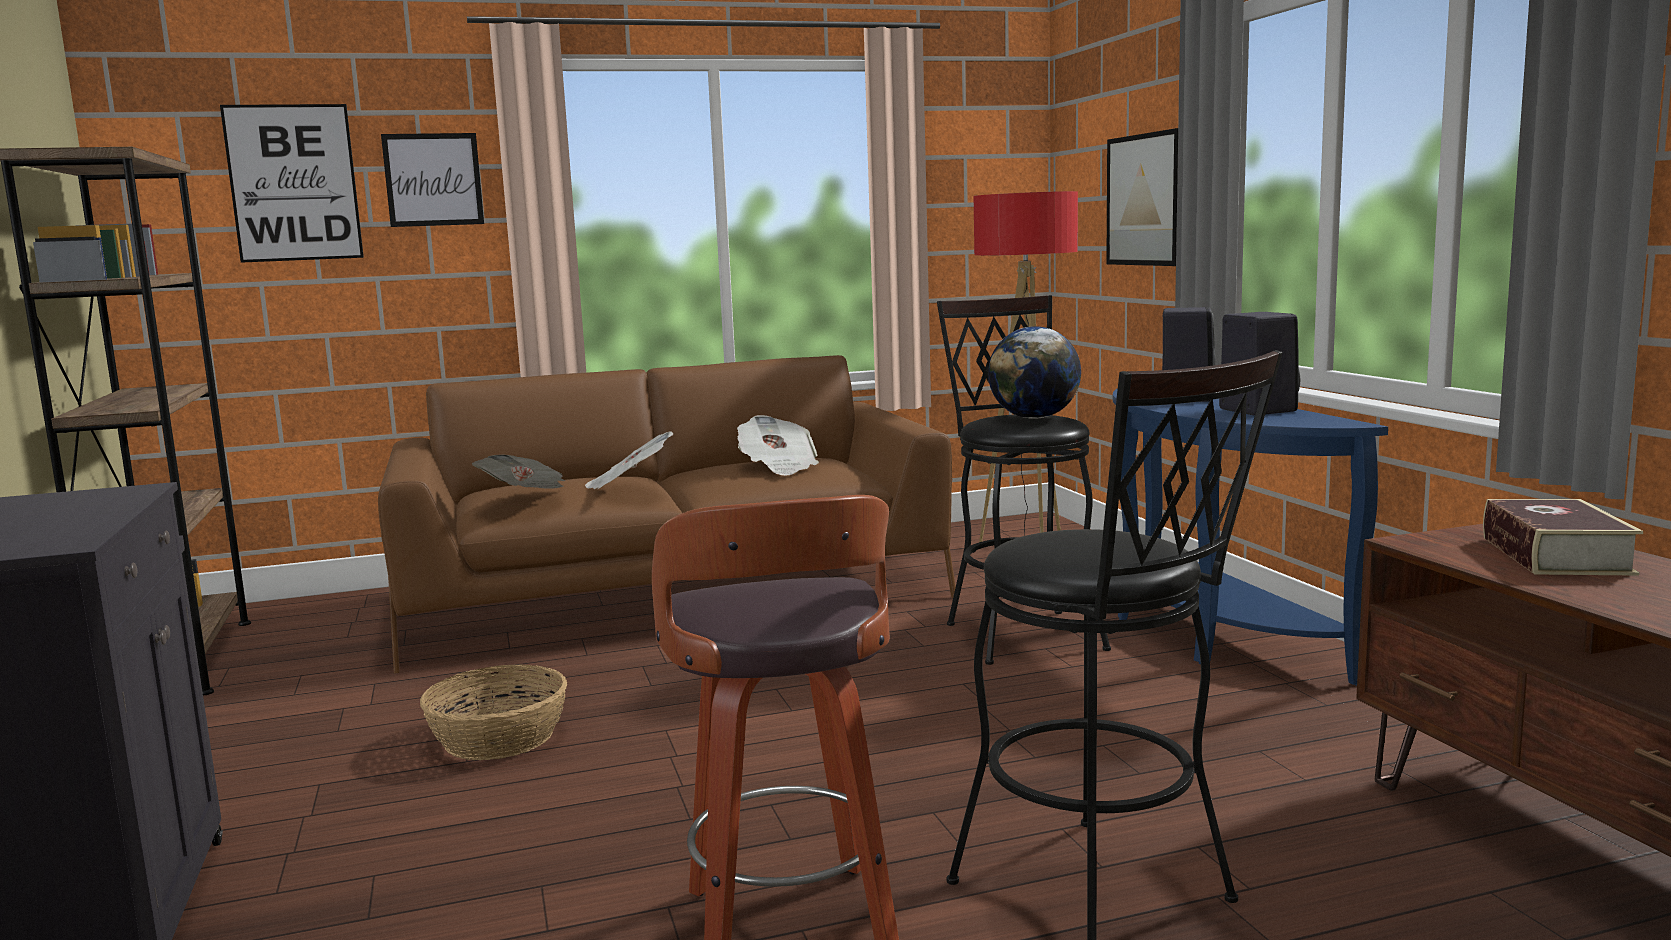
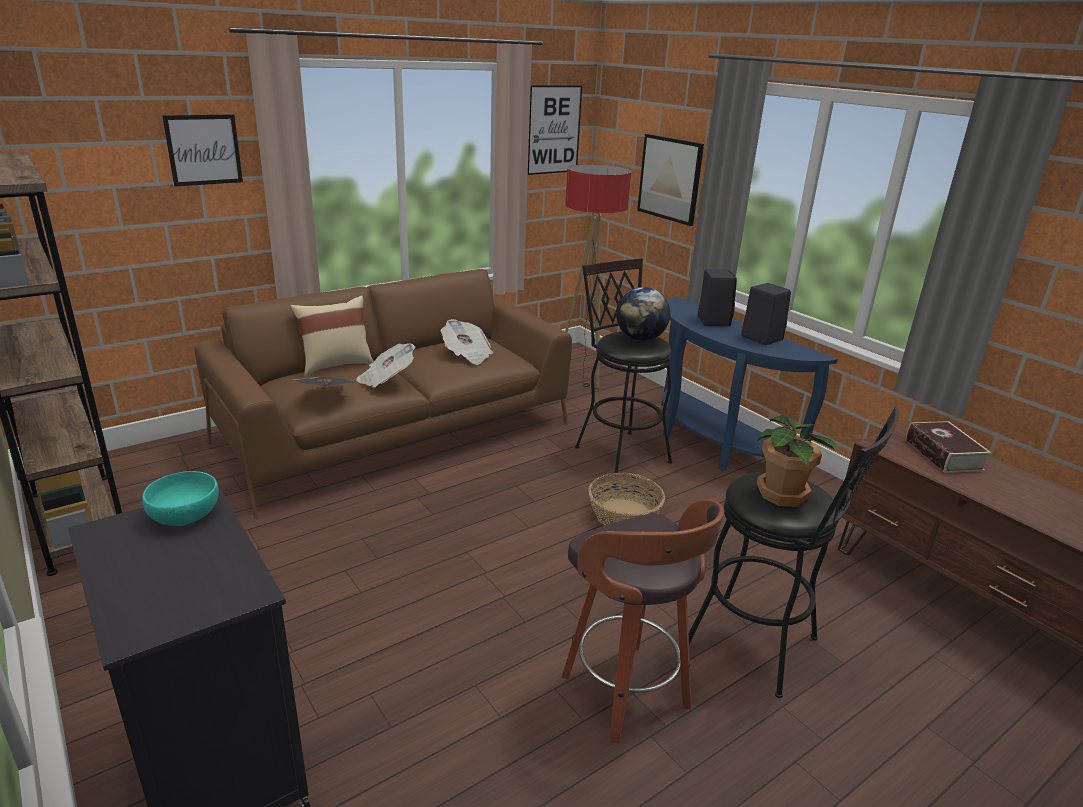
camera: 20 degrees left, 15 degrees up
(98, 496) = (186, 514): none -> turquoise bowl
(293, 183) = (96, 154): picture -> picture (553, 130)
(499, 738) = (369, 570): basket -> basket (624, 515)
(577, 475) = (336, 364): none -> beige pillow
(1088, 544) = (783, 494): none -> potted plant

